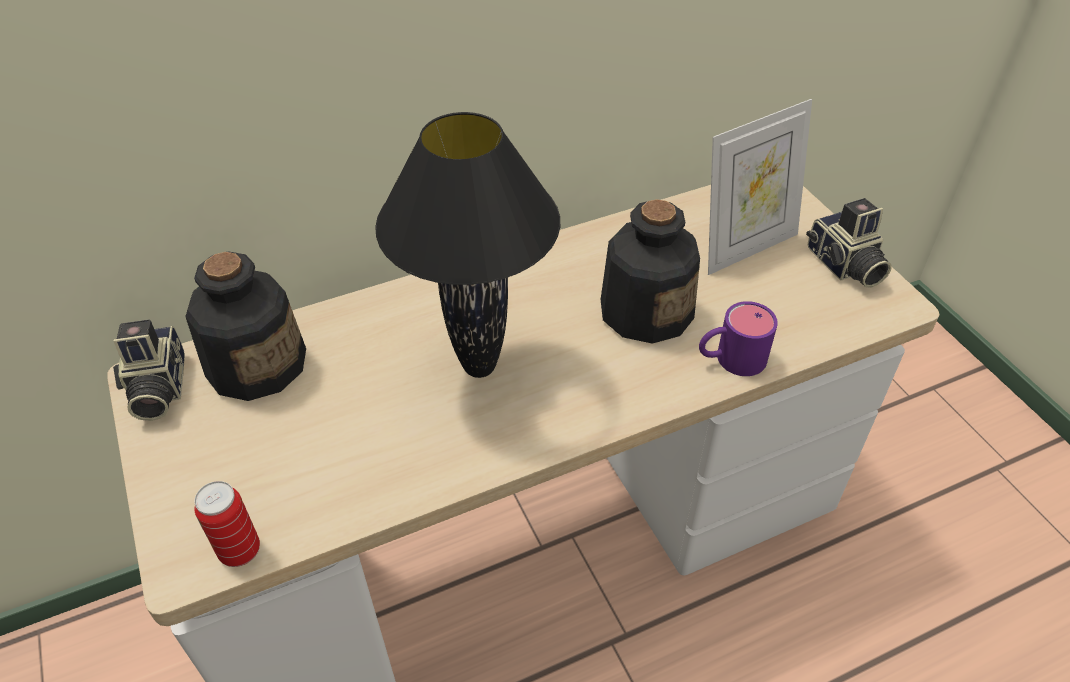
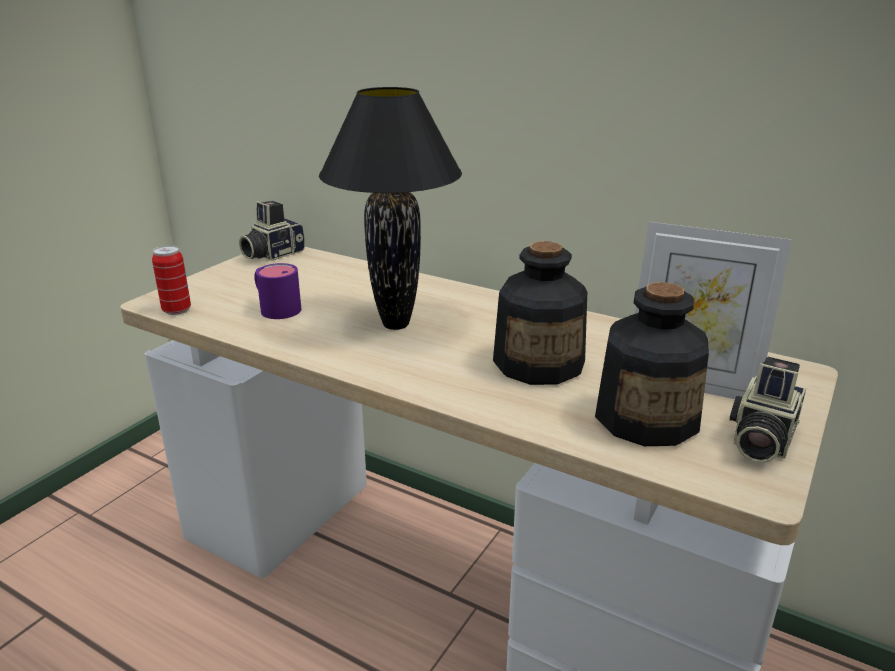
camera: 55 degrees right, 20 degrees down
(257, 364) = (318, 268): bottle -> bottle (646, 418)
(730, 359) = (538, 416): purple mug -> purple mug (275, 307)

